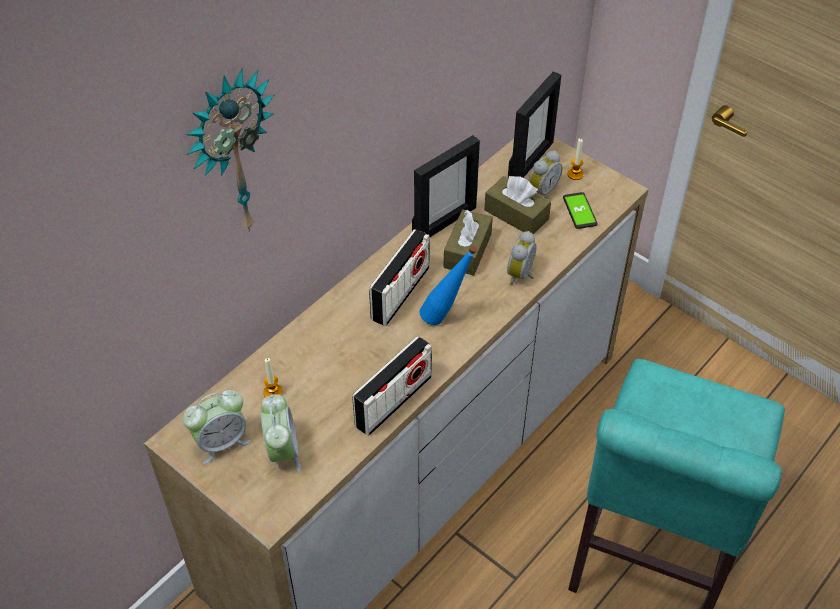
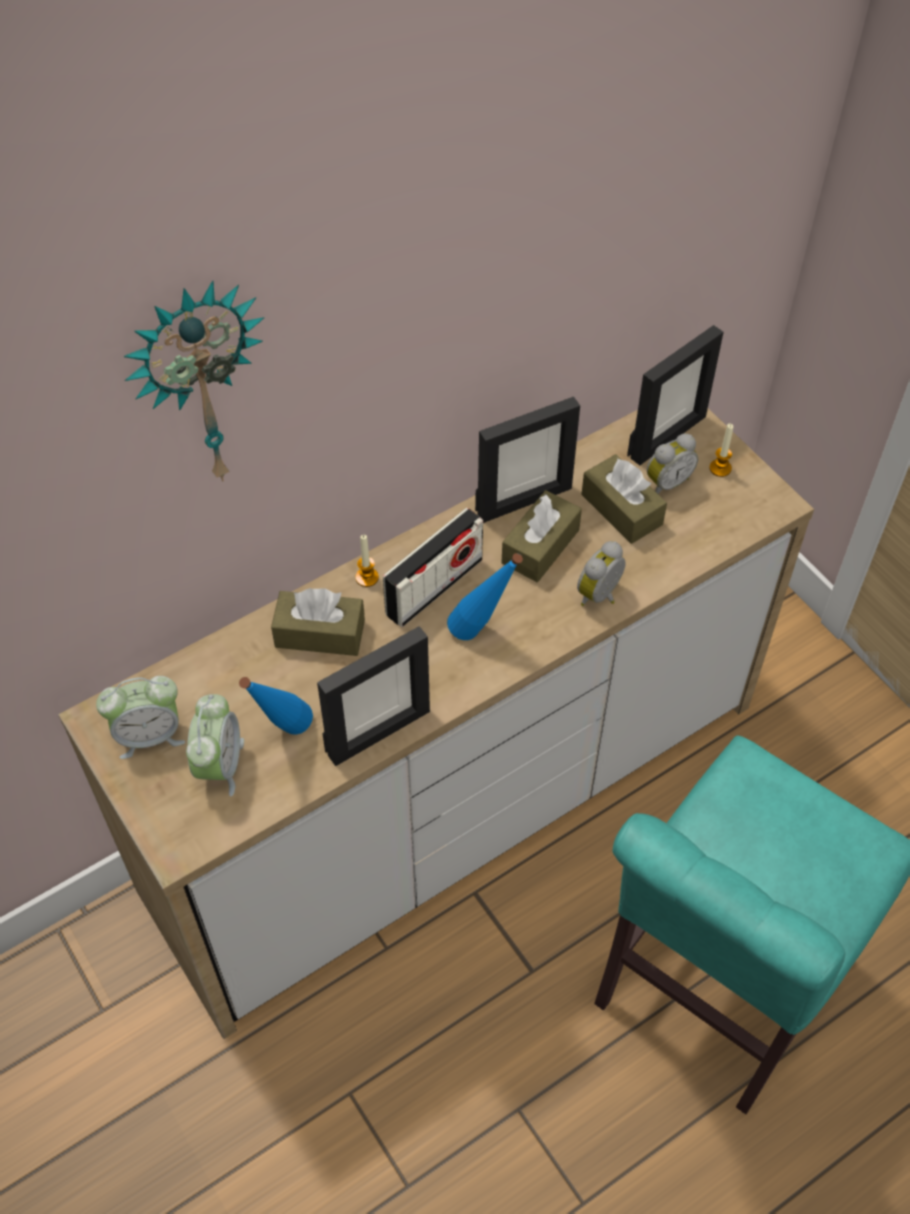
camera: 15 degrees right, 5 degrees up
(273, 392) = (232, 684): candle -> candle (367, 577)
(323, 420) = (283, 735): none -> blue bottle
(327, 343) = (320, 633): none -> brown tissue box
(393, 401) = (378, 731): radio -> picture frame
(579, 211) = (708, 522): phone -> none

